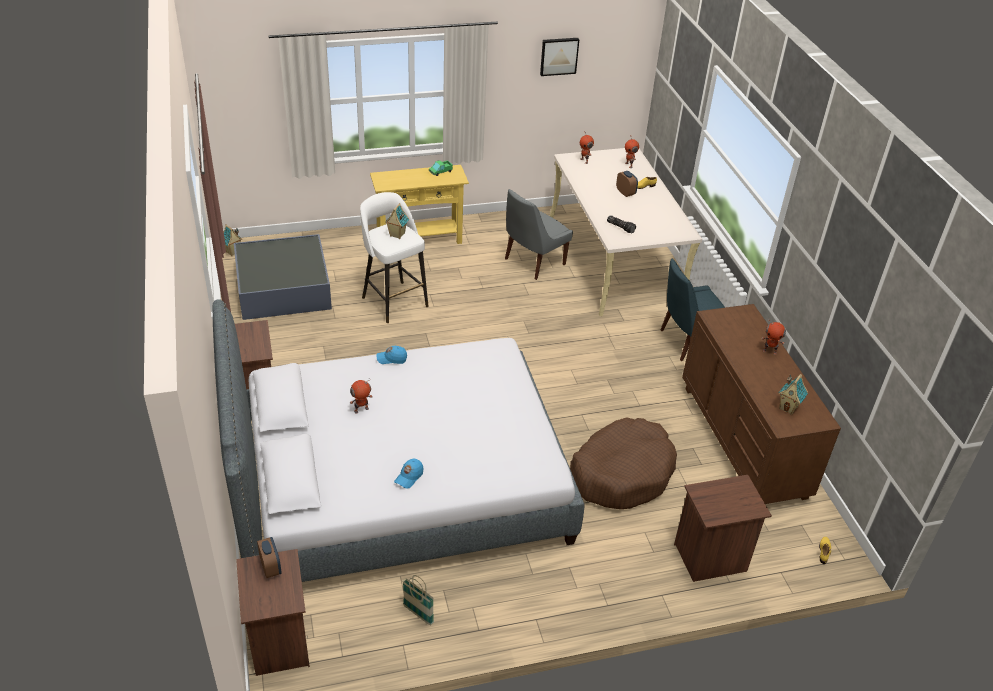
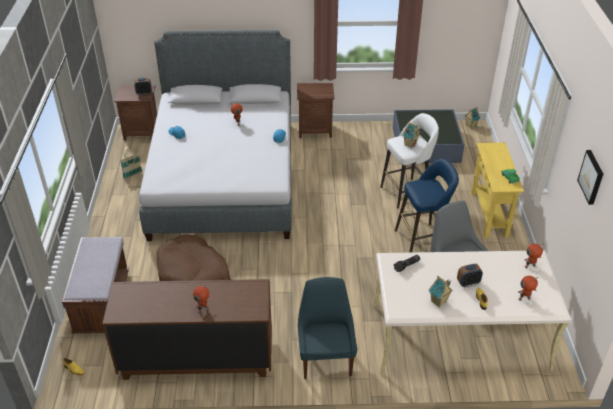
camera: 105 degrees right, 0 degrees up
(479, 285) = (423, 239): none -> blue stool
(711, 558) = (102, 303): brown nightstand -> brown bench
(788, 408) = (137, 299): toy house -> toy house (438, 302)

